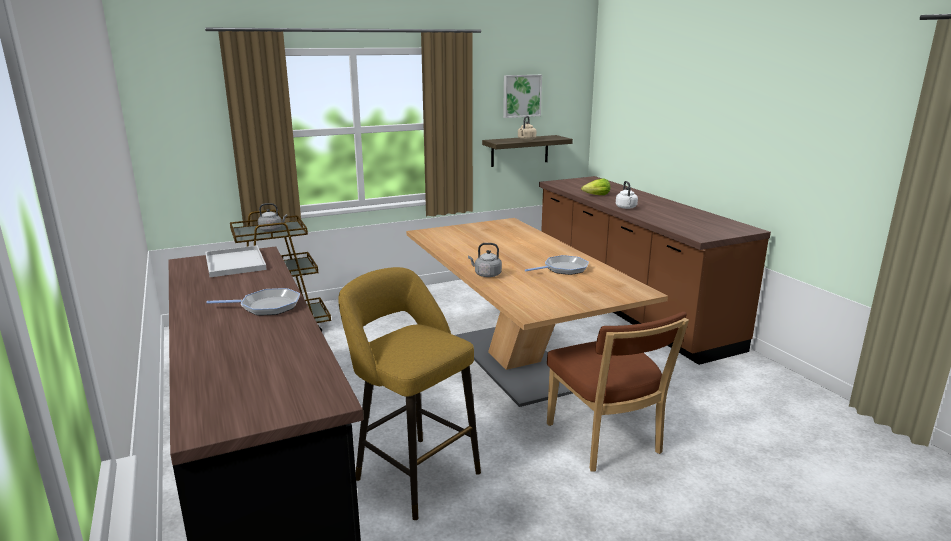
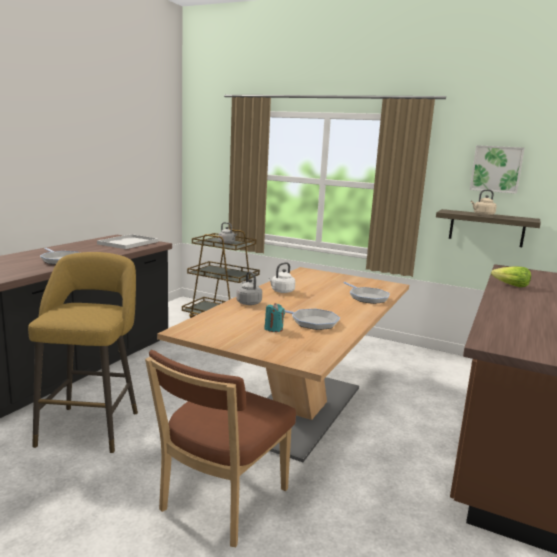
camera: 50 degrees right, 5 degrees down
(528, 237) = (367, 297): none -> frying pan
(563, 284) = (273, 329): none -> turquoise candle
(626, 208) = (503, 301): white kettle -> white kettle (281, 291)

